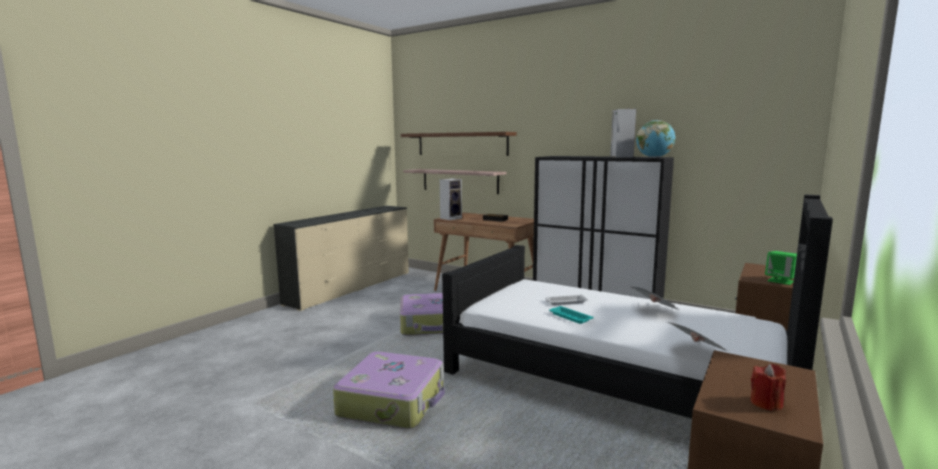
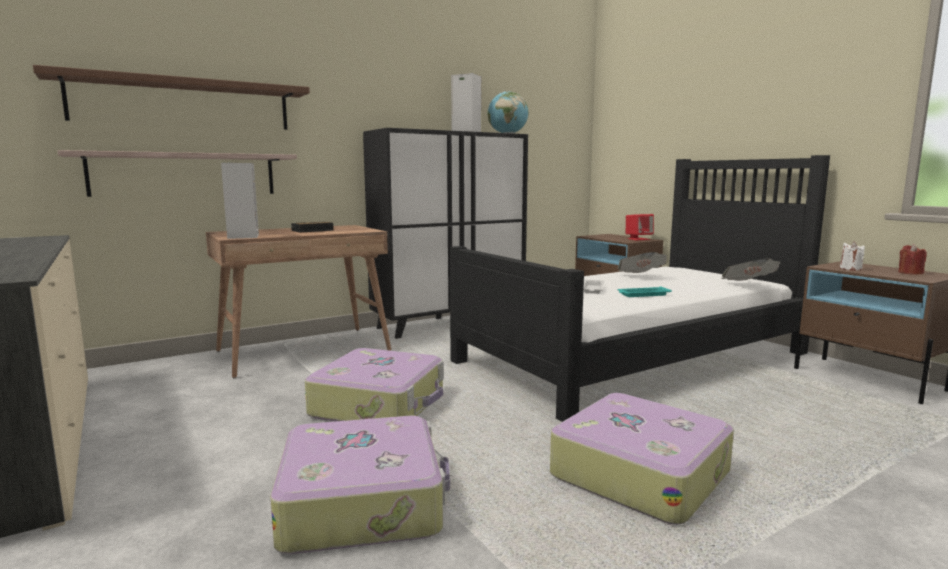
camera: 65 degrees left, 0 degrees up
(332, 345) = (363, 501): none -> suitcase
(734, 370) = (850, 269): none -> white candle
(781, 281) = (638, 239): green speaker -> red speaker

